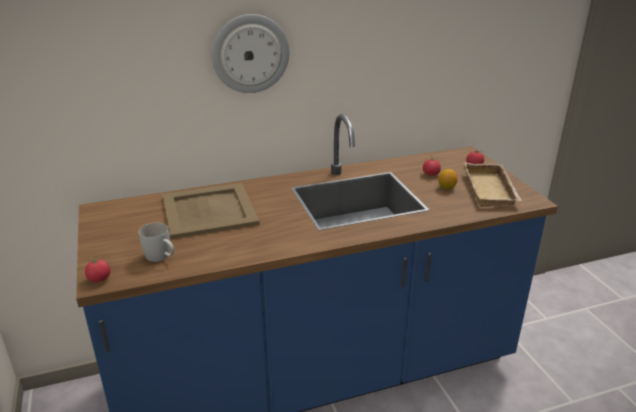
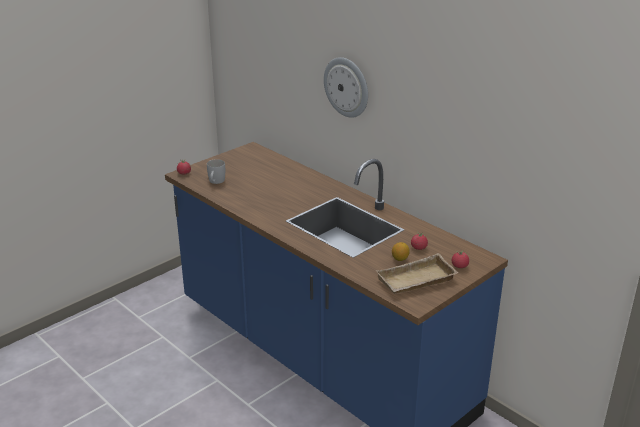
camera: 65 degrees right, 0 degrees up
(210, 211) = (279, 179): beige tray -> none

